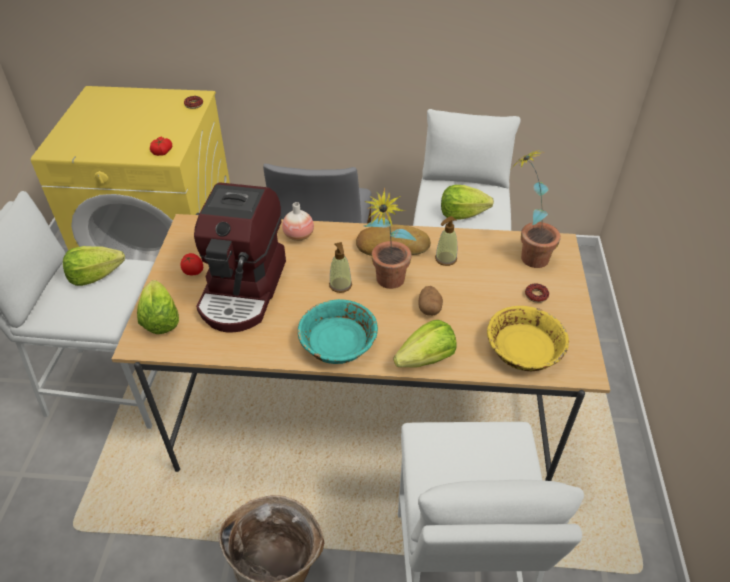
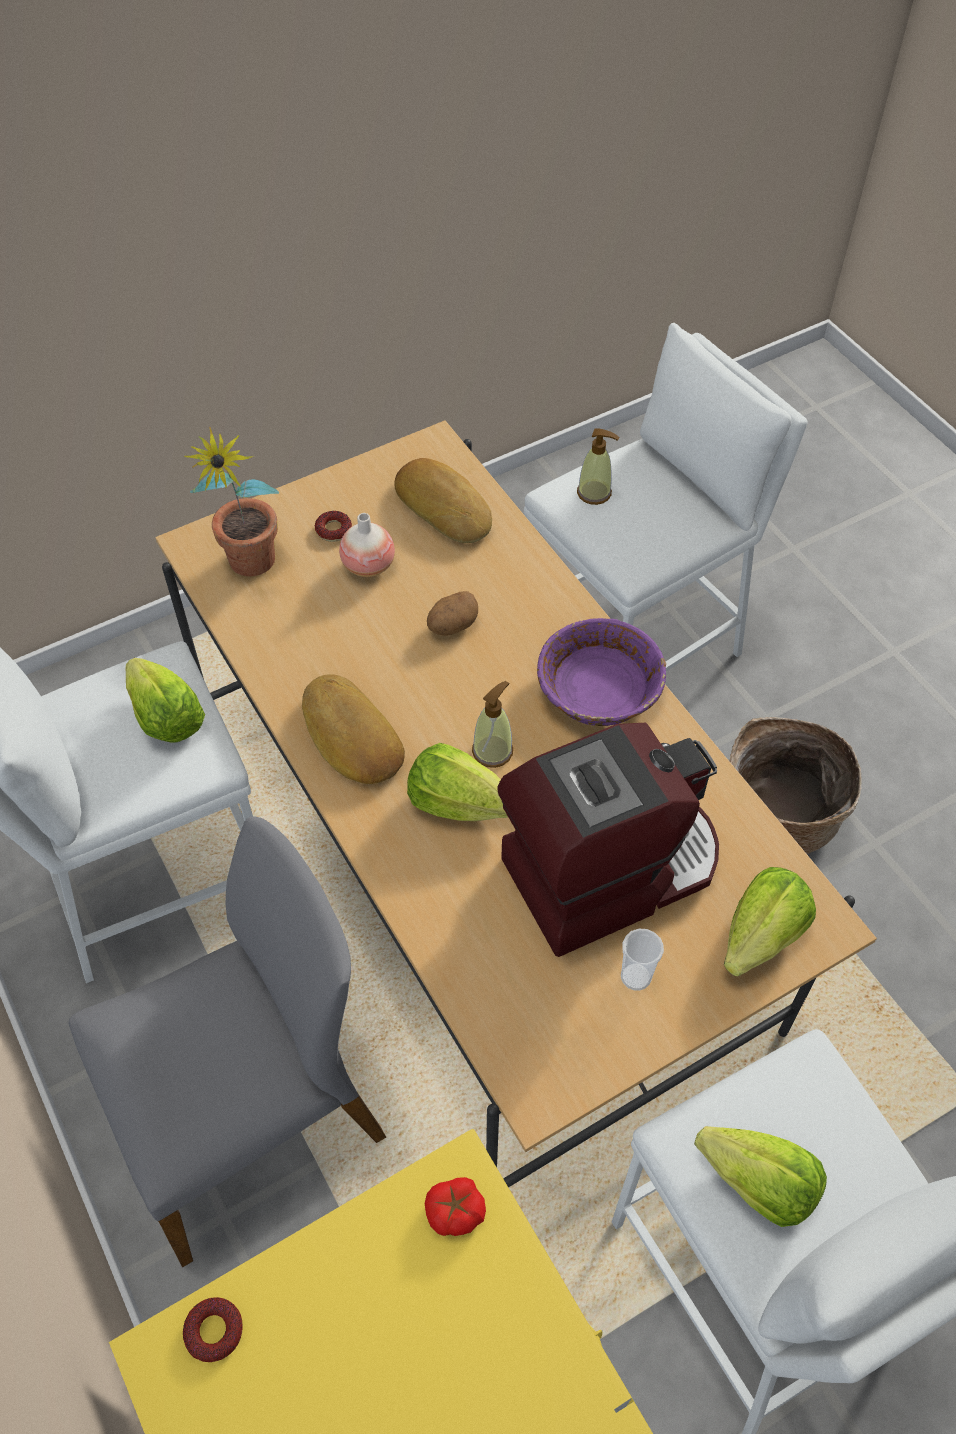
camera: 125 degrees left, 10 degrees up
(193, 271) = (635, 977): tomato -> cup
(299, 236) = (426, 882): vase -> vase (368, 566)
(338, 342) = (599, 689): turquoise bowl -> purple bowl
(387, 284) = (444, 696): potted plant -> none
(426, 359) = (544, 586): lettuce -> lettuce (458, 803)
(445, 259) = (331, 656): soap dispenser -> soap dispenser (594, 493)
(524, 349) = (445, 506): yellow bowl -> bread

